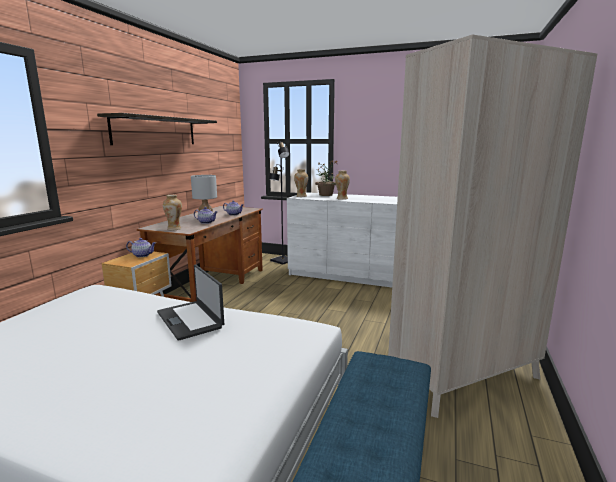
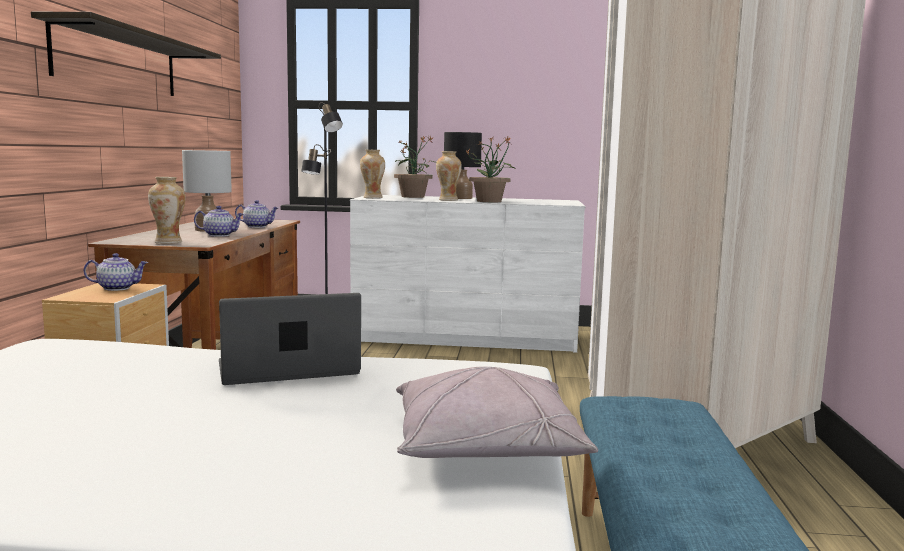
camera: 15 degrees left, 5 degrees down
(190, 319) = (288, 370): laptop -> laptop turned 120 degrees clockwise
(246, 402) = (487, 450): none -> purple pillow
(352, 196) = (461, 198): none -> black table lamp
(365, 200) = (490, 201): none -> potted plant

